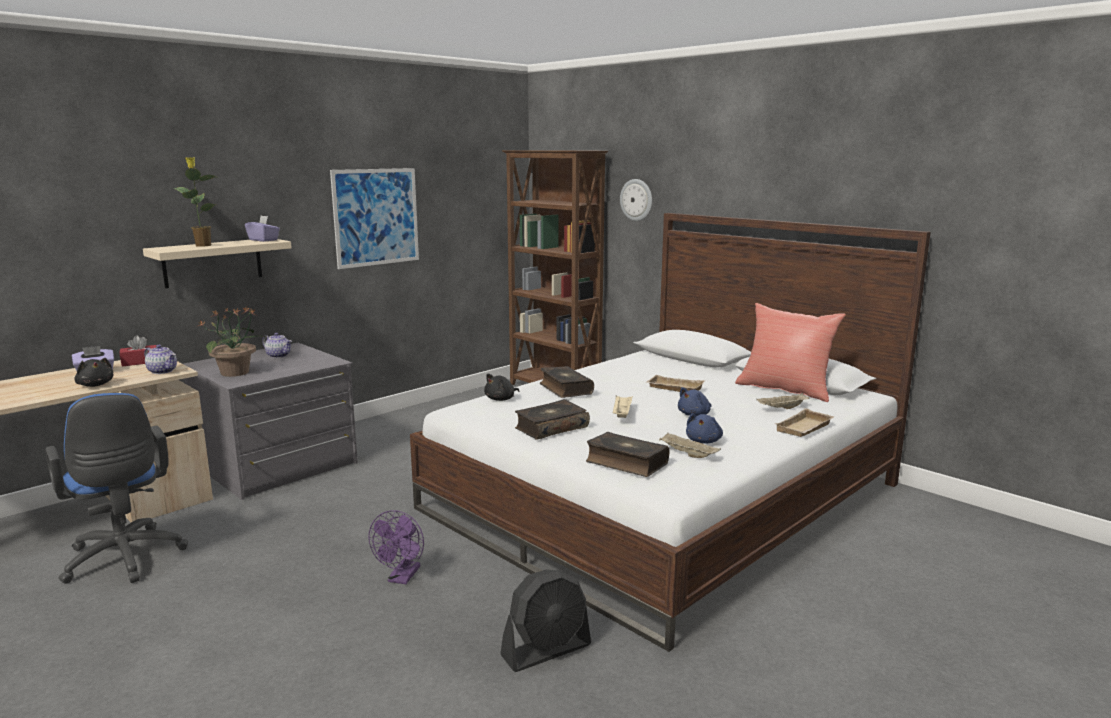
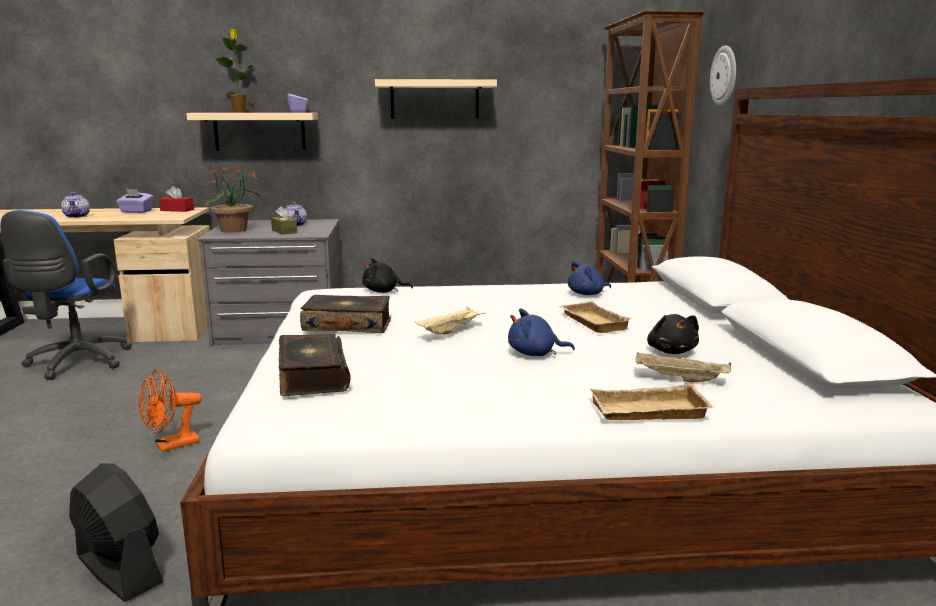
camera: 40 degrees right, 0 degrees up
(95, 385) = (109, 218): black plush toy -> black plush toy (671, 351)
(163, 371) = (167, 216): teapot -> teapot (77, 216)
(293, 364) = (284, 231): none -> brown tissue box
(376, 217) = (435, 99): picture -> beige shelf
(402, 578) = (171, 446): purple fan -> orange fan
(546, 650) = (119, 569): black fan -> black fan turned 150 degrees counterclockwise
(565, 389) = (463, 295): book -> none
(687, 454) = (399, 390): beige tray -> none
(704, 441) = (459, 383): blue plush toy -> blue plush toy (587, 294)
(785, 389) = (757, 360): red pillow -> none

